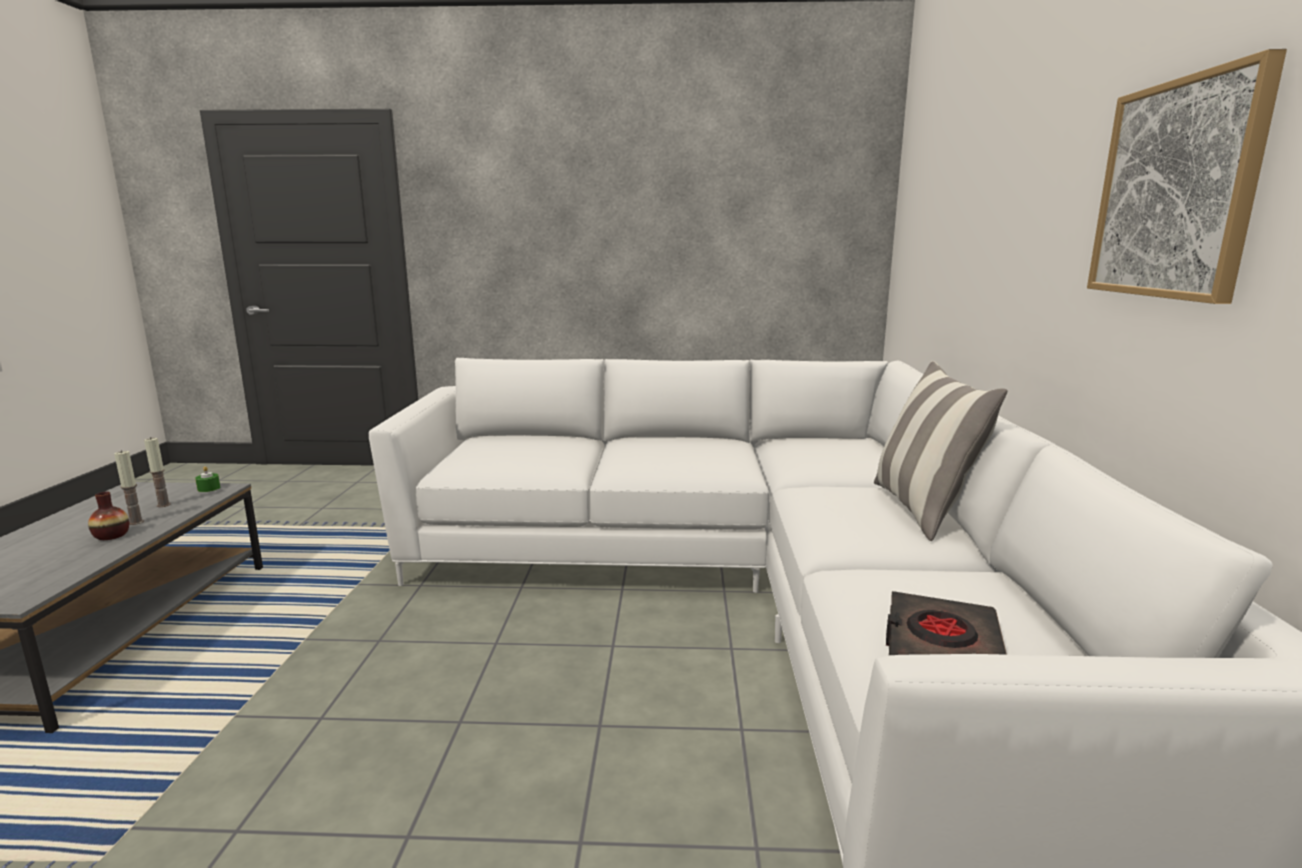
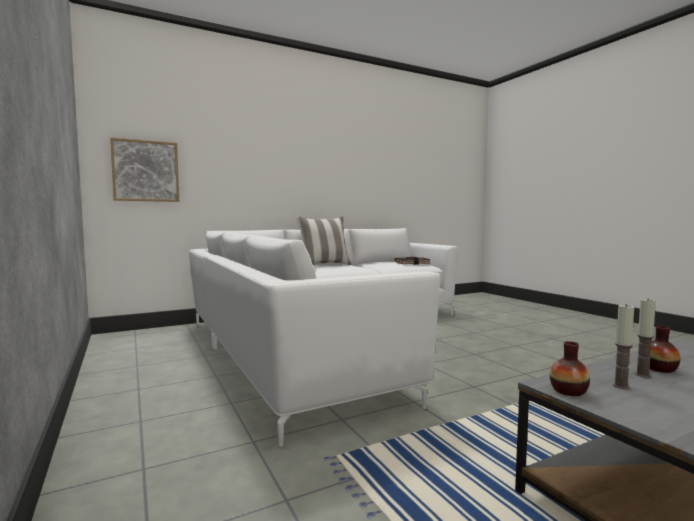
camera: 120 degrees left, 10 degrees down
(209, 488) = (568, 391): green candle -> vase
(1176, 190) = (344, 166): picture -> picture (146, 171)

